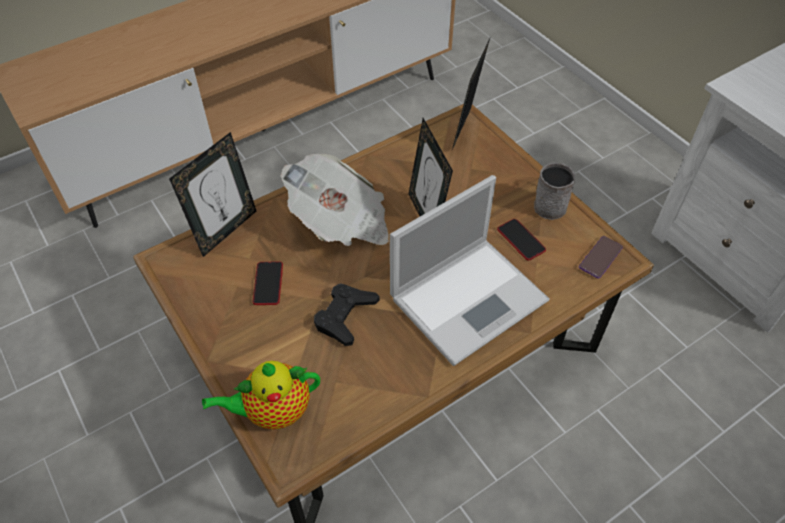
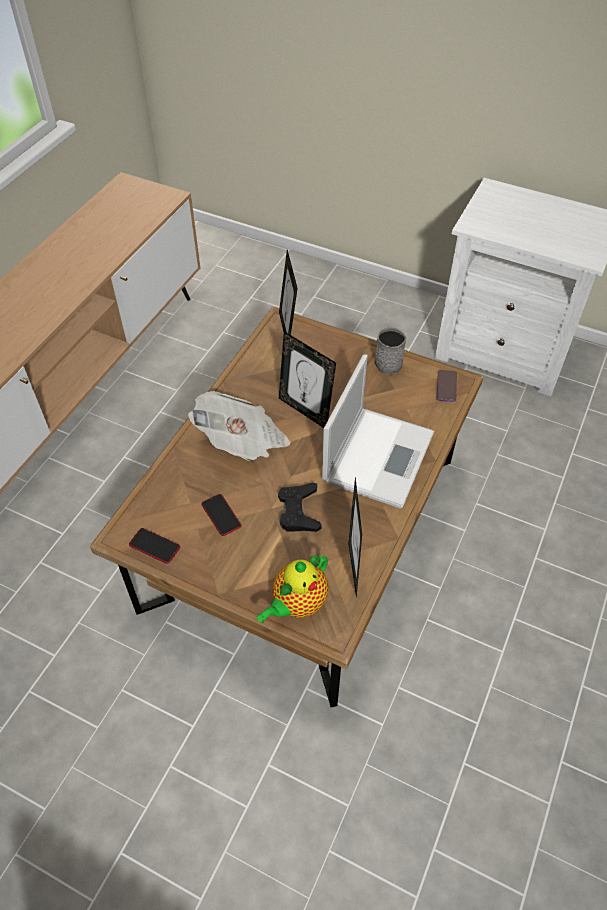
camera: 30 degrees left, 0 degrees up
(226, 230) = (154, 490): picture frame -> picture frame (353, 564)
(521, 240) = (384, 397): phone -> phone (154, 546)

